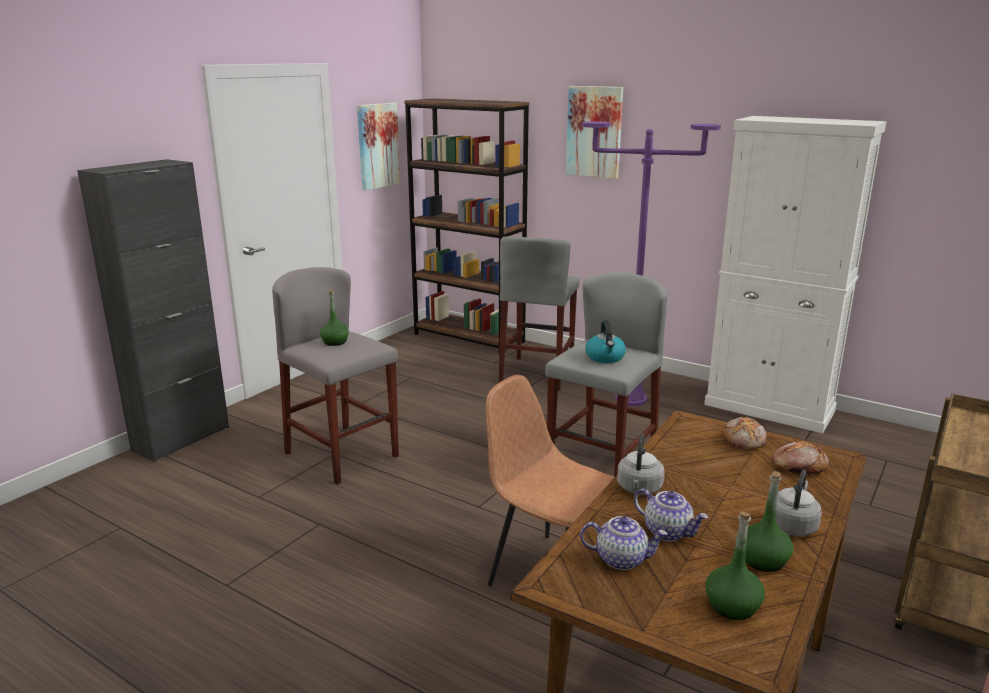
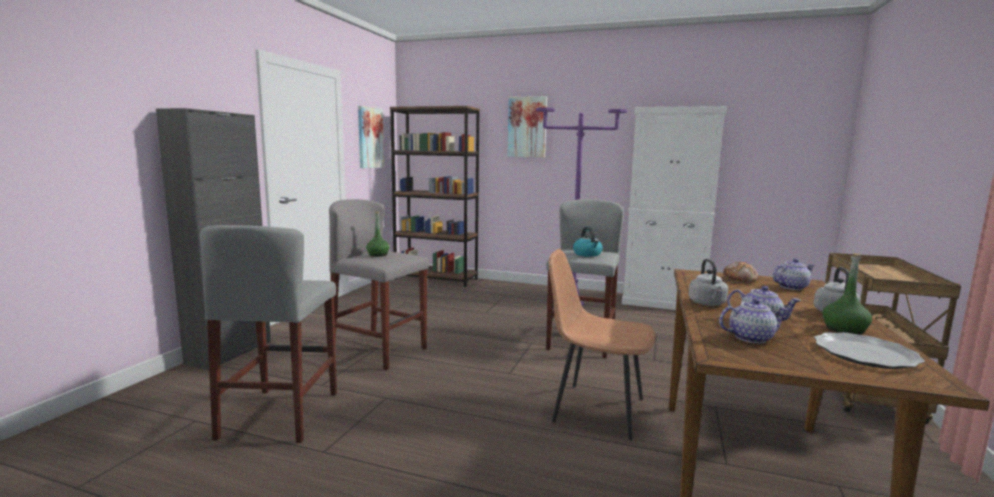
camera: 15 degrees left, 10 degrees down
(537, 373) = (498, 295): grey stool -> grey stool (280, 414)
(732, 606) = (865, 354): green bottle -> plate
(798, 466) = (791, 287): bread -> teapot

